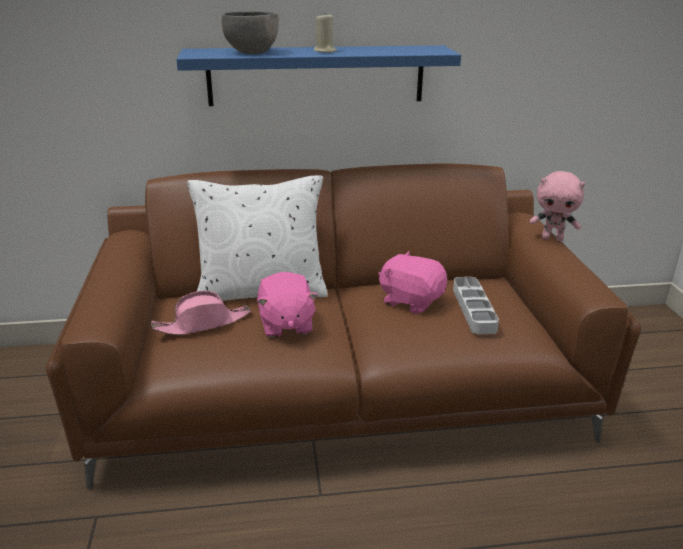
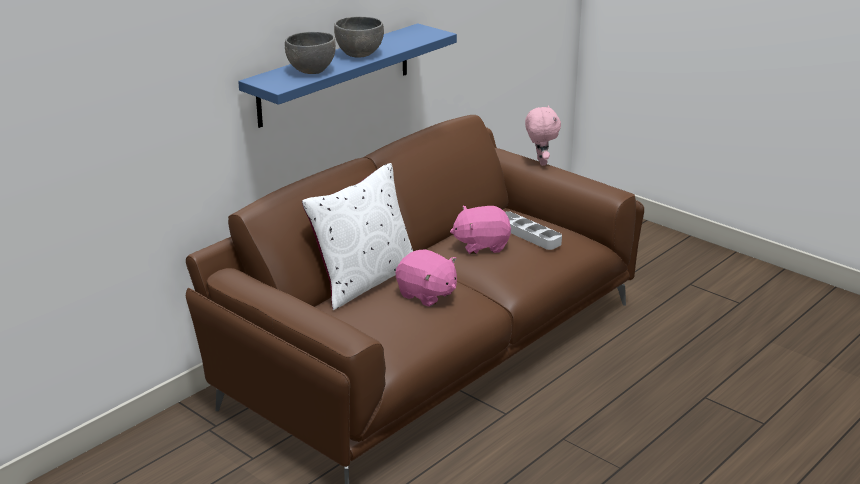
camera: 40 degrees left, 0 degrees up
(203, 323) = (370, 318): pink hat -> none
(325, 51) = (359, 54): beige candle -> grey bowl
(552, 238) = (540, 162): pink plush toy -> pink plush toy turned 75 degrees counterclockwise

